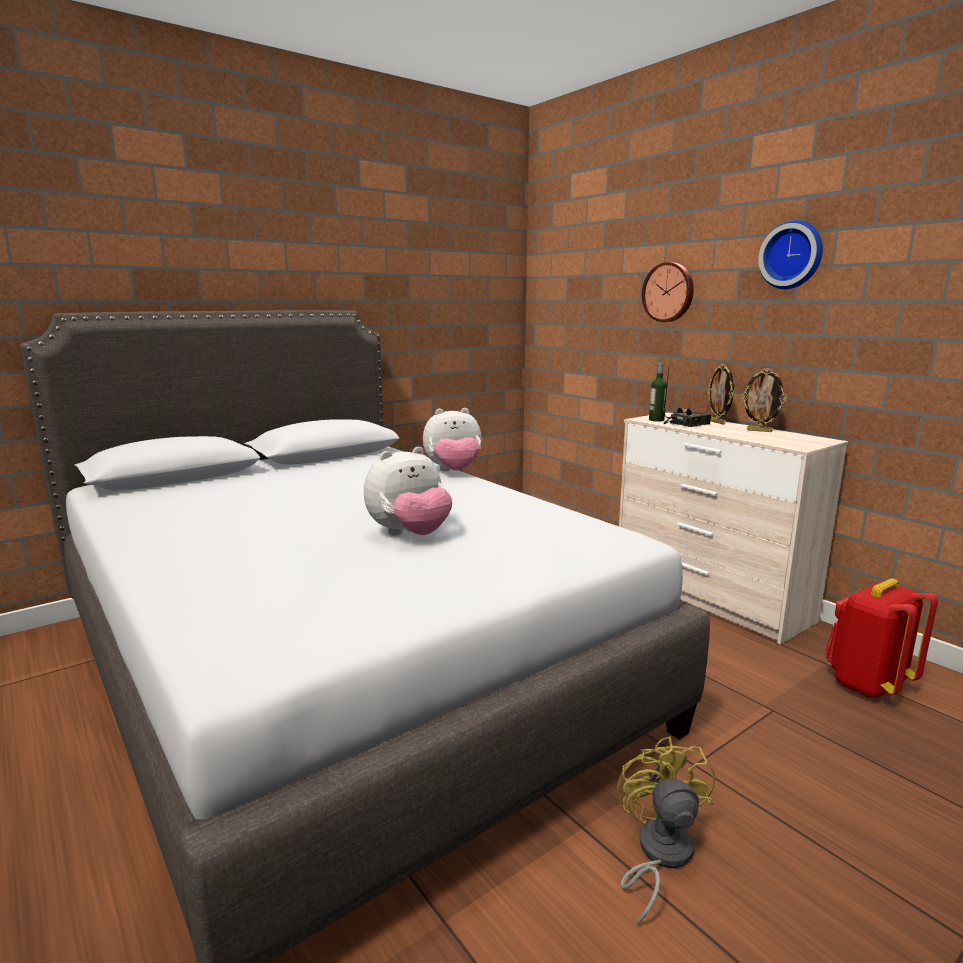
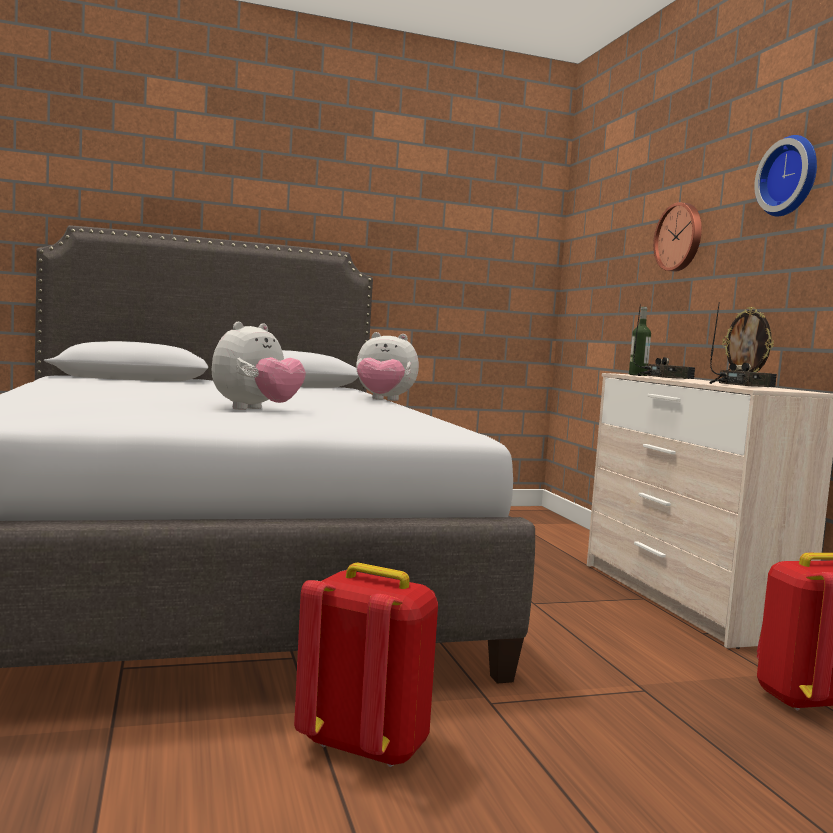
camera: 20 degrees right, 10 degrees down
(410, 535) = (256, 410): plush toy -> plush toy turned 45 degrees counterclockwise
(658, 855) = (365, 745): yellow fan -> red backpack
(718, 422) = (709, 380): picture frame -> none
(770, 437) = (741, 385): none -> radio

